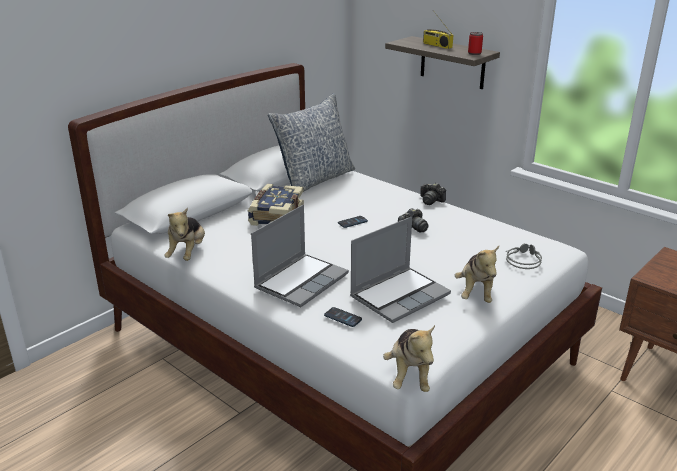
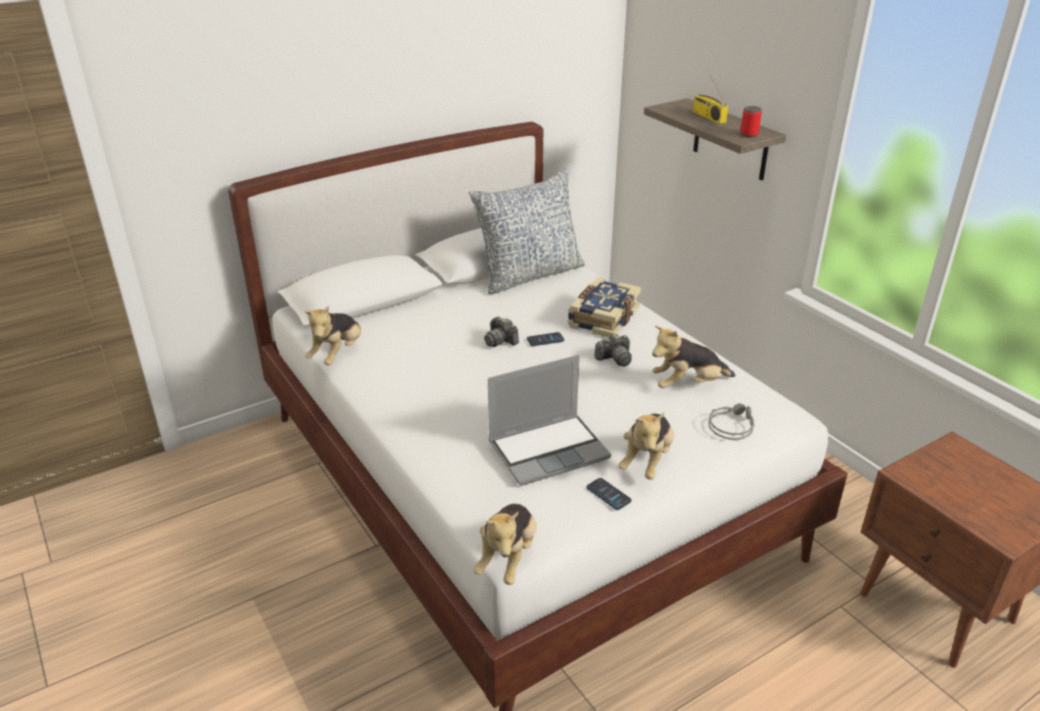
camera: 15 degrees right, 5 degrees up
(275, 215) = (459, 318): book -> book (602, 318)
(301, 281) = (445, 411): laptop -> none
(343, 317) = (468, 468): phone -> phone (608, 494)
(431, 201) = (658, 323): camera -> camera (500, 341)
(476, 238) = (688, 385): none -> plush toy

